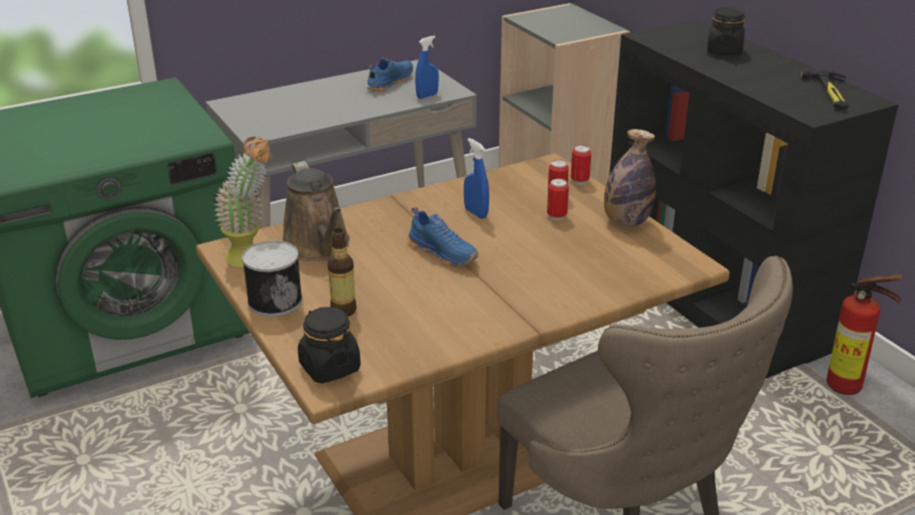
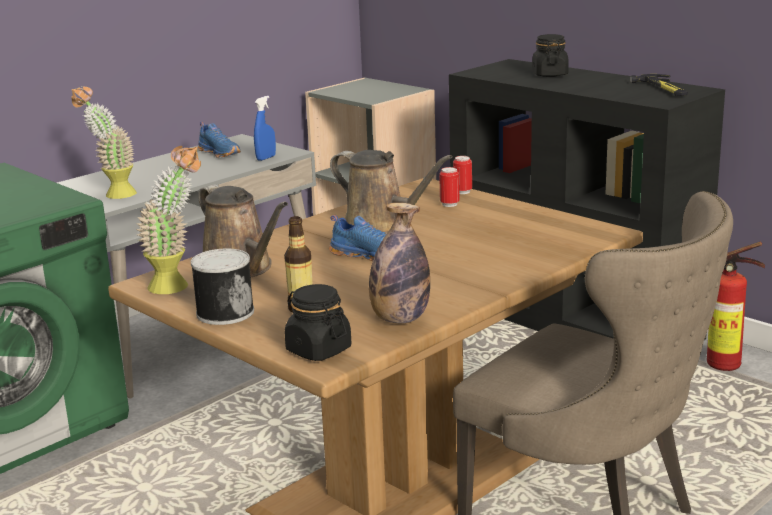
camera: 15 degrees left, 10 degrees down
(266, 122) = (112, 195): none -> potted plant
(389, 82) = (220, 153): blue shoe -> blue shoe turned 120 degrees clockwise
(476, 213) = (381, 225): blue spray bottle -> brown watering can
(556, 216) = (459, 217): can -> none
(626, 222) = (527, 212): bottle -> bottle (400, 319)

